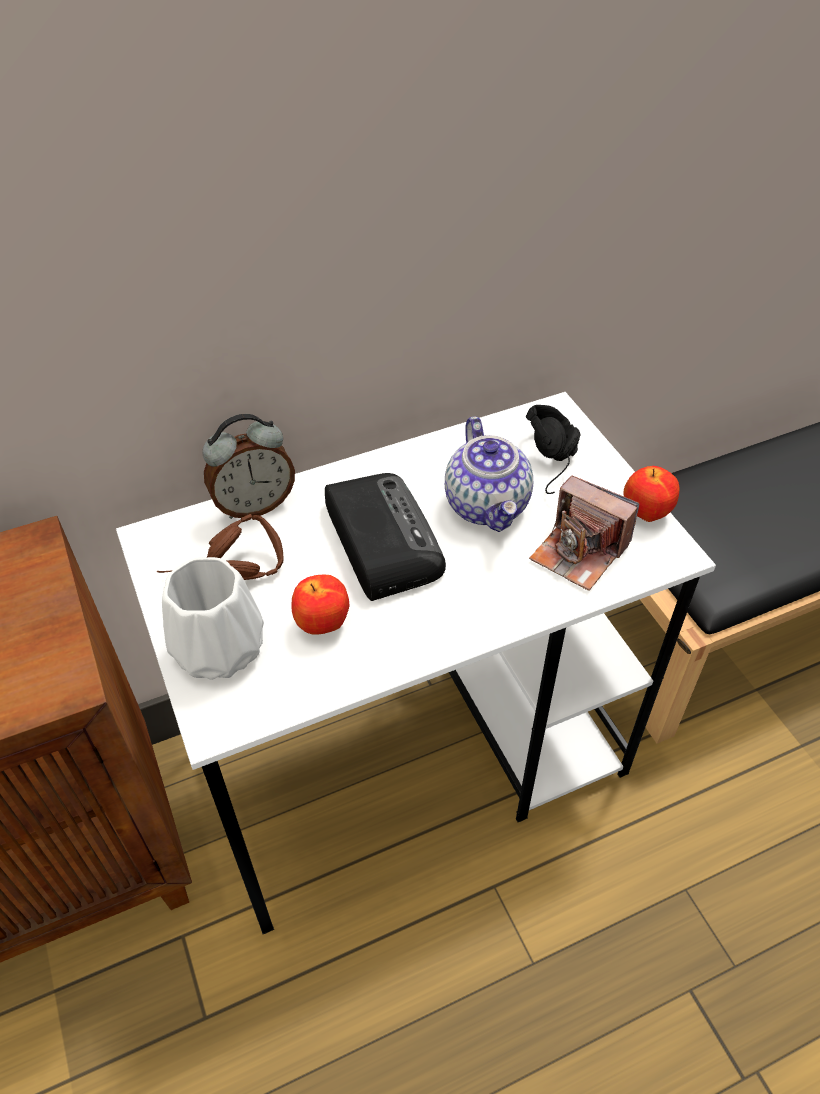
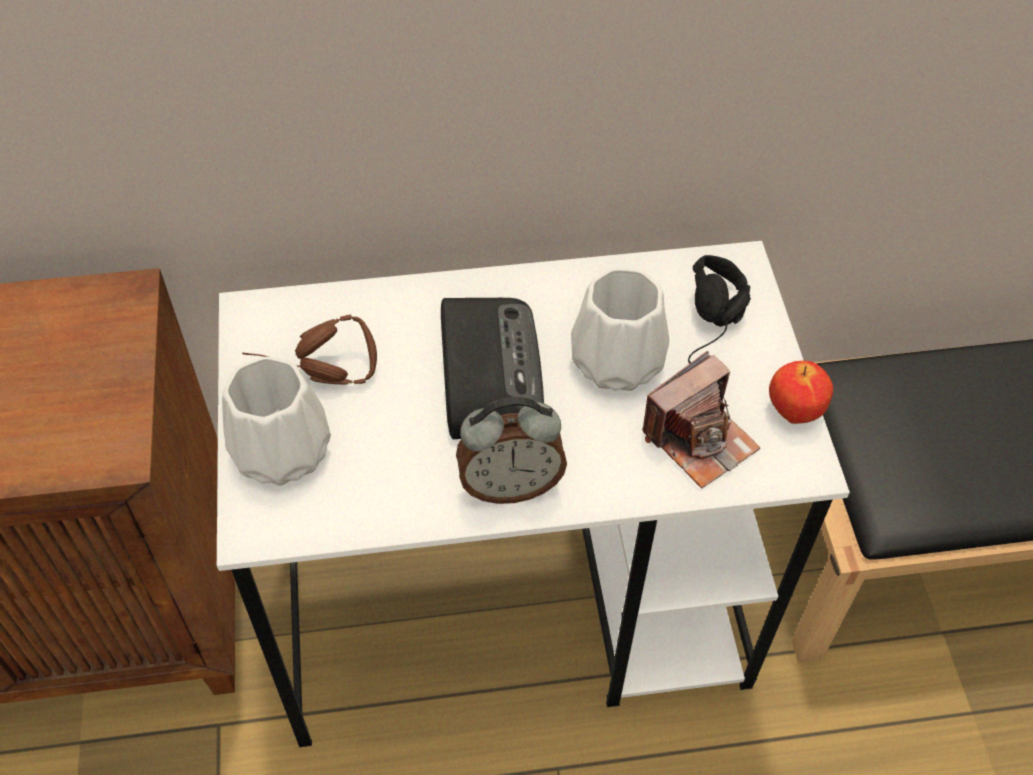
camera: 15 degrees right, 5 degrees up
(254, 505) = (368, 300): alarm clock -> alarm clock (510, 485)
(322, 625) = (393, 452): apple -> none
(488, 505) = (619, 360): teapot -> white vase
(579, 552) = (699, 439): camera -> camera turned 90 degrees counterclockwise

